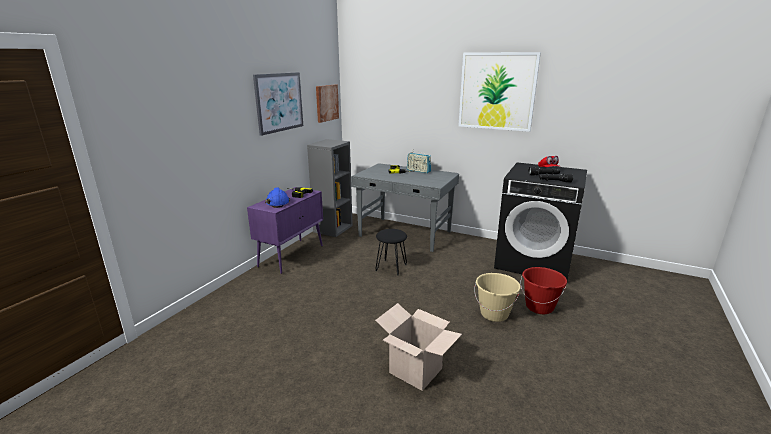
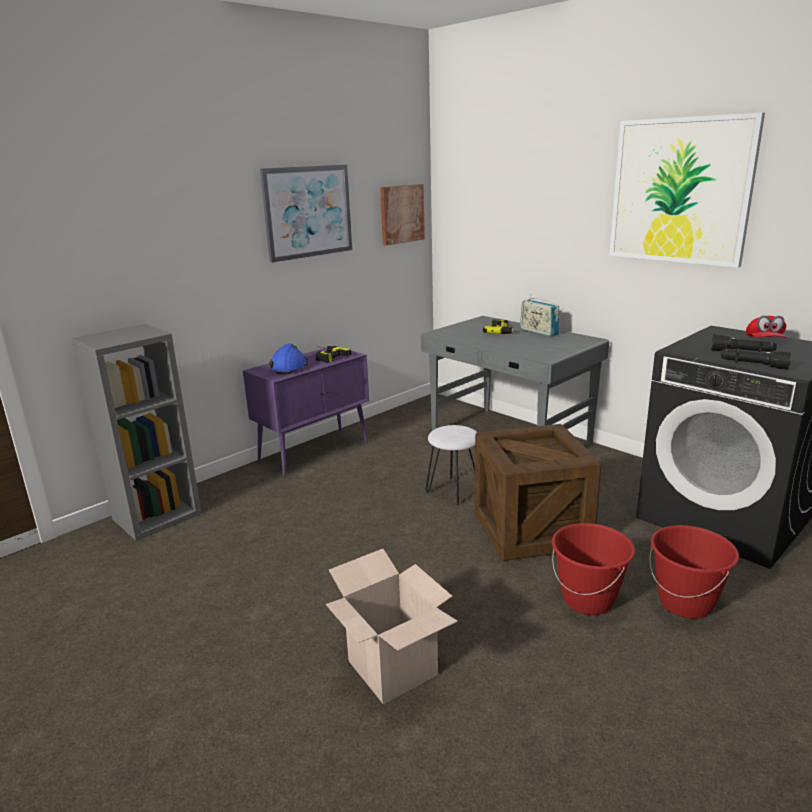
camera: 20 degrees right, 0 degrees up
(333, 228) = (399, 417): grey bookcase -> grey bookcase (157, 515)
(391, 267) = (453, 490): black stool -> white stool
(445, 282) = (531, 529): none -> crate
(494, 314) = (588, 600): beige bucket -> red bucket

